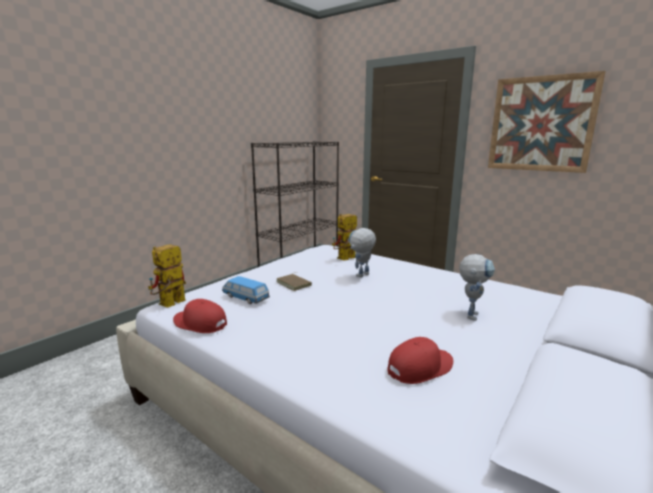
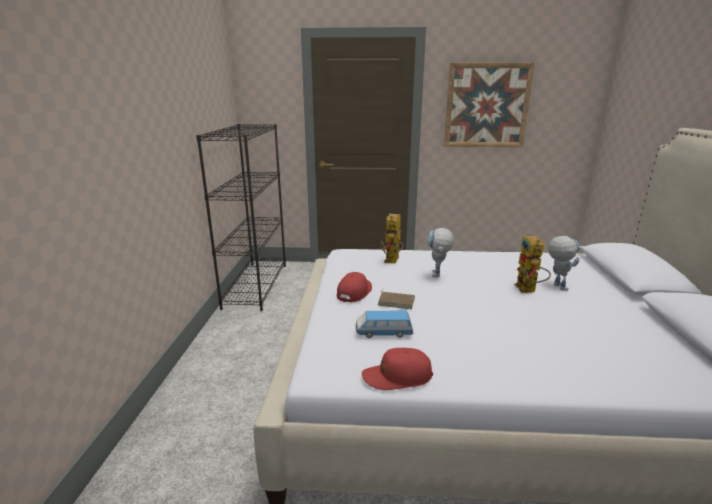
camera: 35 degrees left, 5 degrees up
(169, 305) = (323, 371): toy robot -> toy robot (528, 290)
(420, 368) = (604, 340): red cap -> red cap (354, 292)

